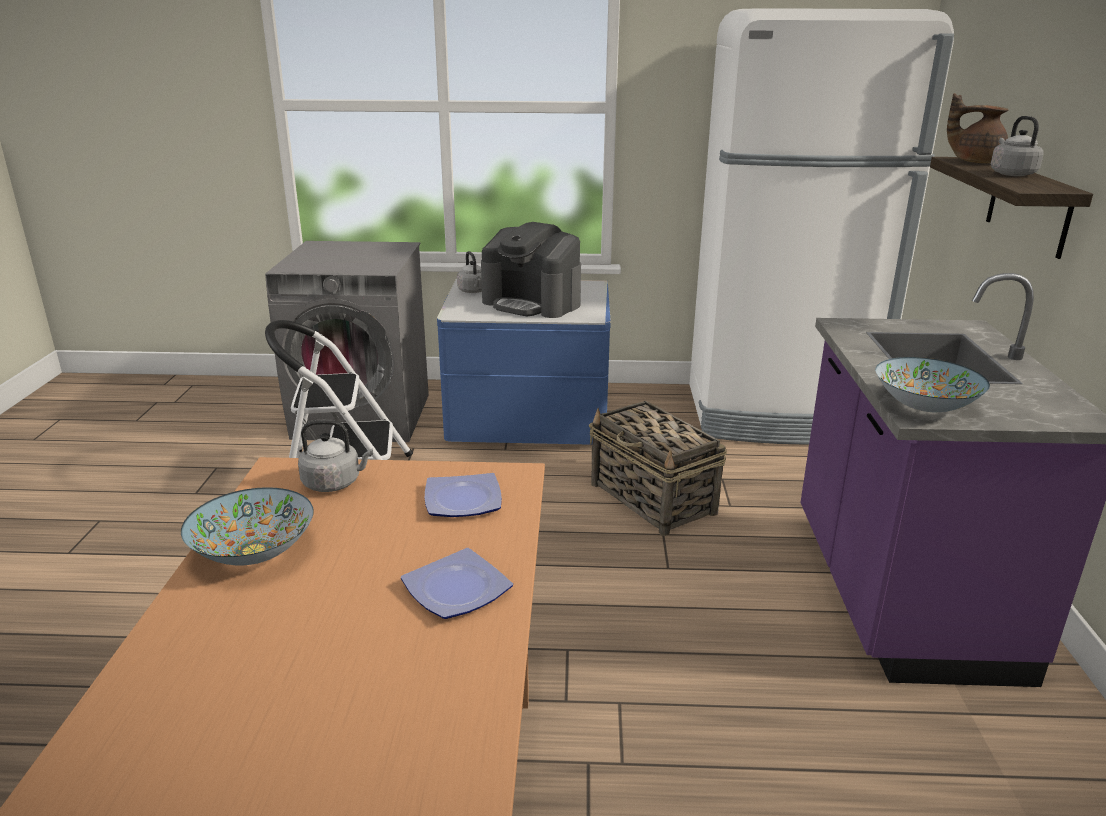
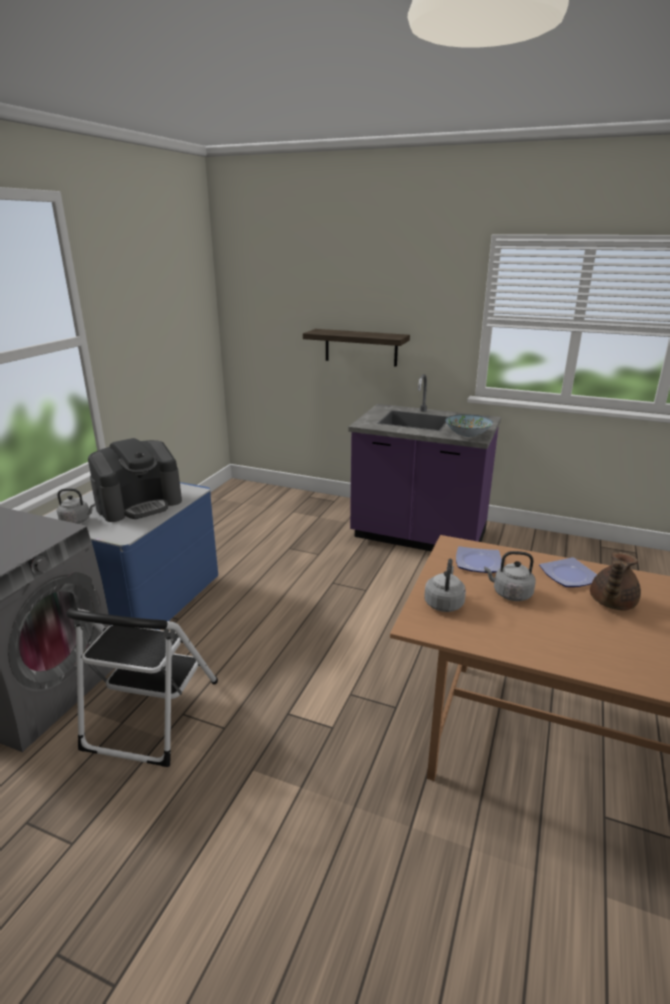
camera: 70 degrees left, 0 degrees up
(253, 552) = (527, 638): bowl -> none
(653, 499) = (294, 576): basket -> none
(780, 414) = (234, 509): white fridge -> none
(975, 161) = (326, 331): brown teapot -> brown teapot (611, 602)
(1011, 174) = (360, 333): grey kettle -> grey kettle (510, 594)

